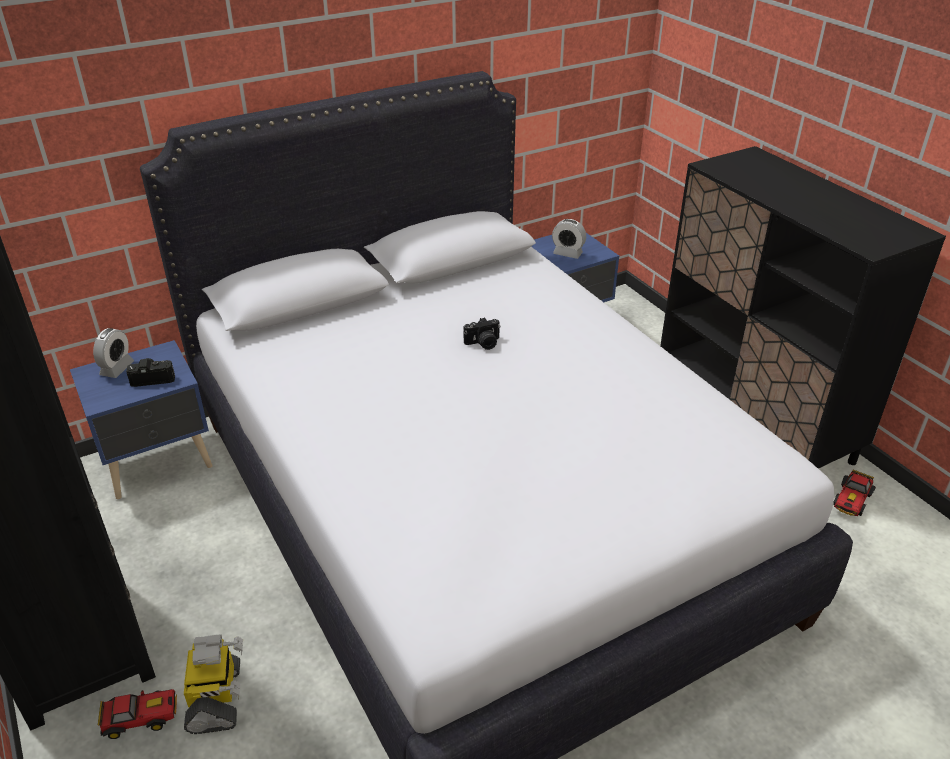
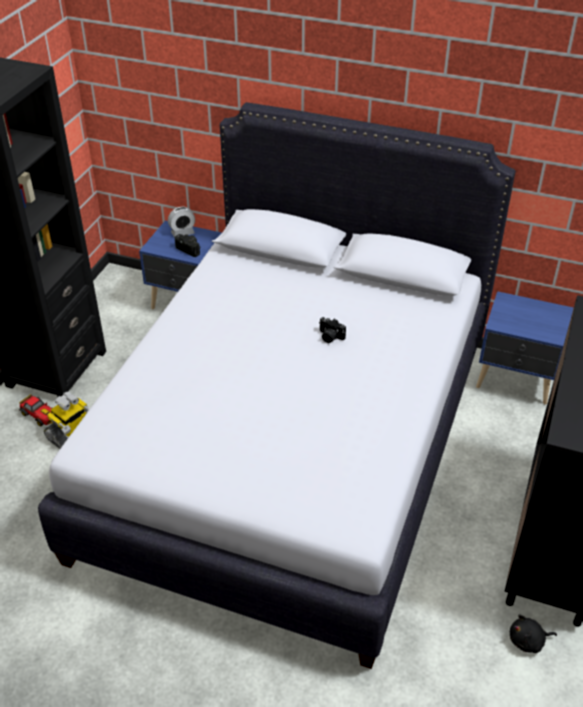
camera: 50 degrees right, 5 degrees up
(567, 253) = (529, 321): alarm clock -> none
(851, 501) = (528, 641): toy car -> black plush toy

